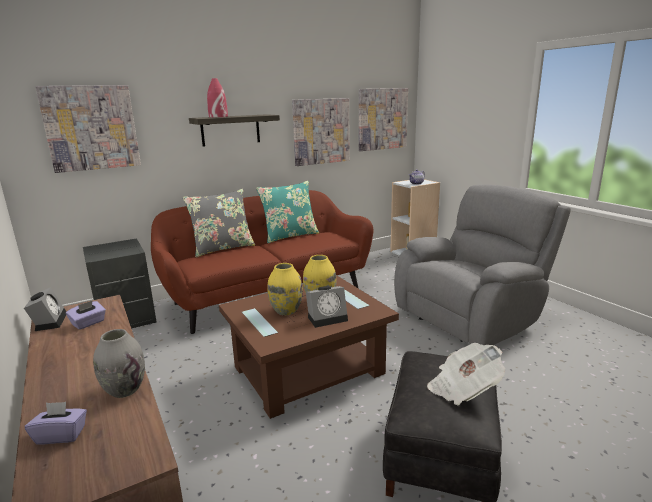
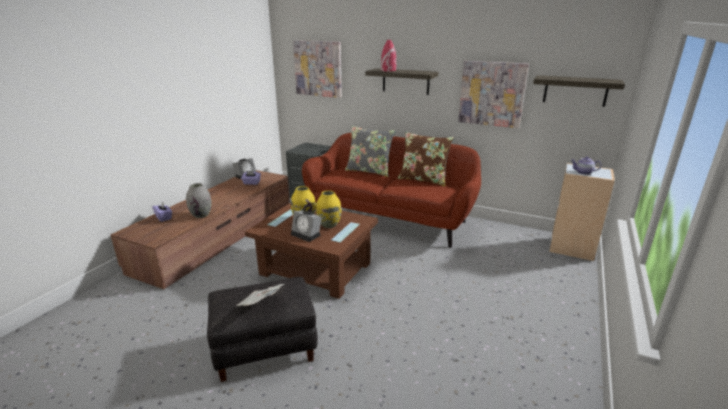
camera: 55 degrees right, 5 degrees up
(289, 236) = (423, 179): turquoise pillow -> brown pillow
(382, 119) = (575, 90): picture -> shelf
(470, 316) = (477, 316): grey armchair -> none

